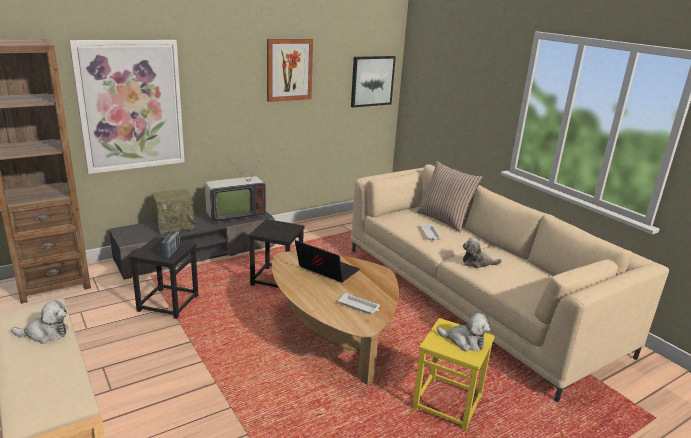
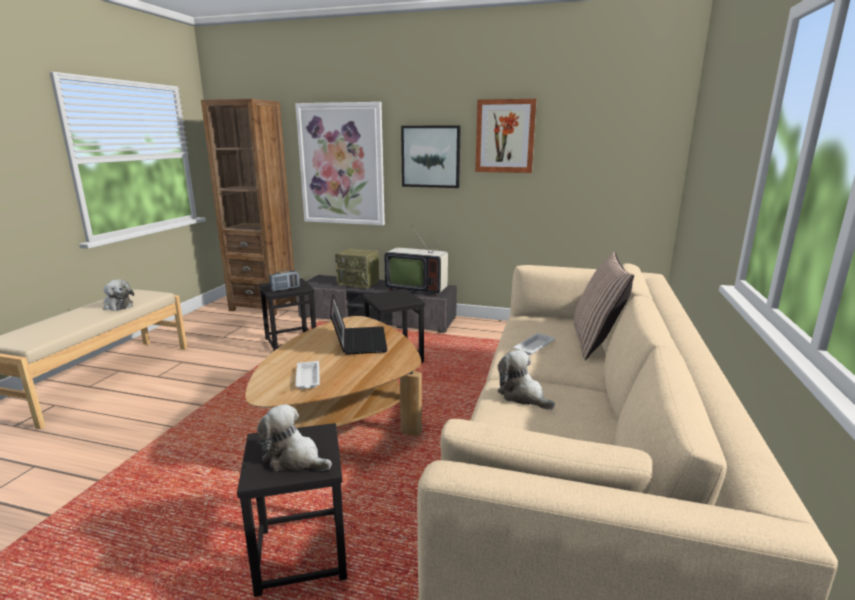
camera: 50 degrees right, 5 degrees down
(372, 81) = (631, 156): picture -> picture (431, 156)
(447, 403) = (302, 553): yellow stool -> black stool
(464, 341) = (294, 459): plush toy -> plush toy turned 135 degrees clockwise

